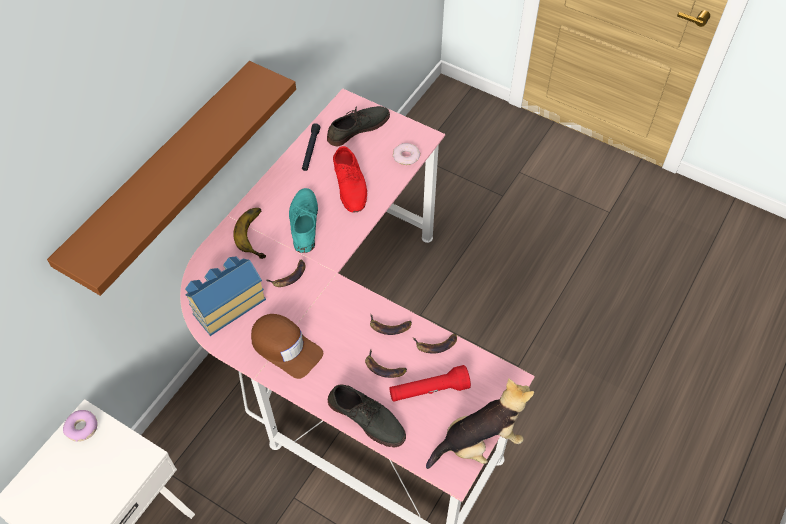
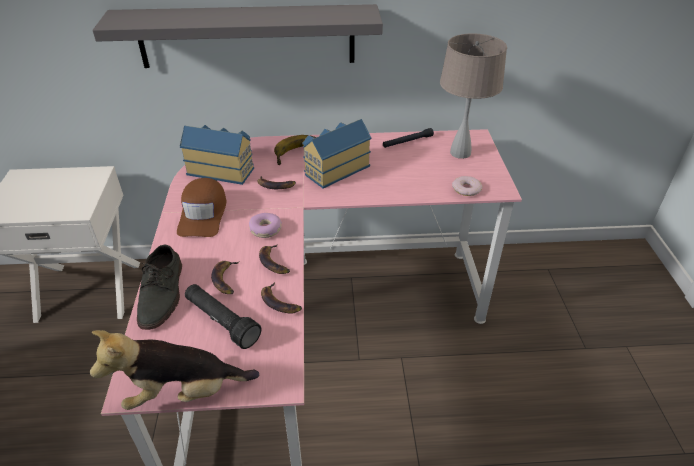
camera: 55 degrees right, 15 degrees down
(82, 428) = (89, 175): donut -> donut (265, 230)
(164, 173) = (247, 36): brown shelf -> grey shelf
(303, 222) = (335, 169): turquoise shoe -> toy house
(350, 184) = (399, 174): red shoe -> none
(358, 127) = (460, 152): grey shoe -> beige table lamp
(429, 390) = (222, 322): red flashlight -> black flashlight
(479, 442) = (183, 393): plush toy -> plush toy turned 135 degrees clockwise

